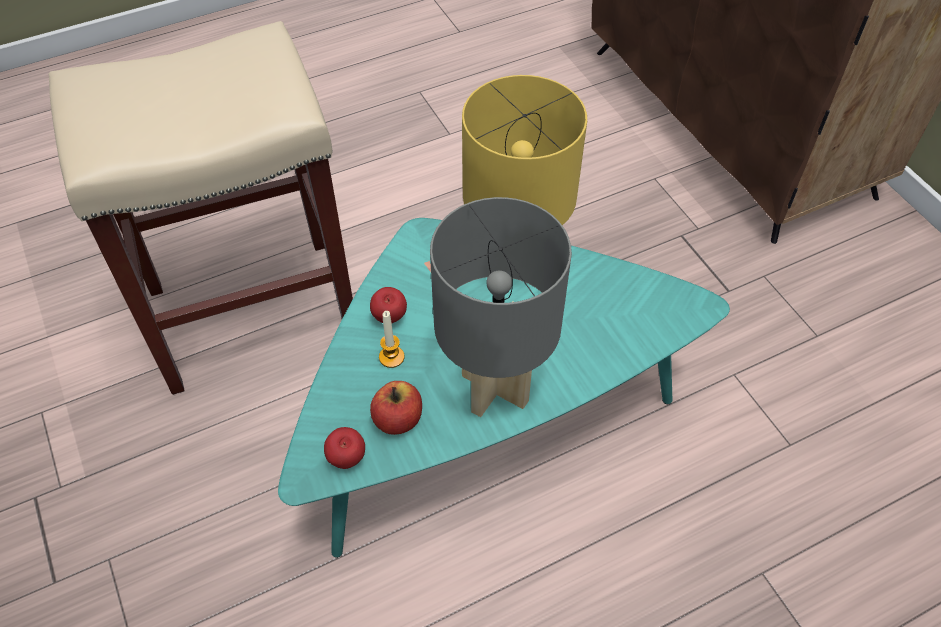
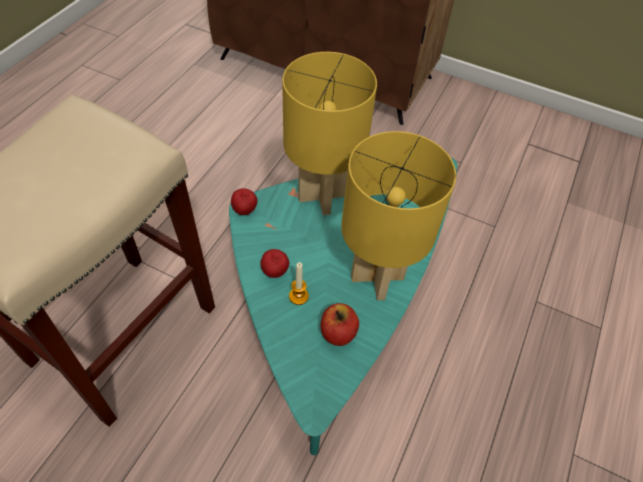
camera: 40 degrees left, 0 degrees up
(347, 459) = (330, 379): apple -> apple (245, 211)
(496, 388) = (378, 277): grey table lamp -> yellow table lamp

